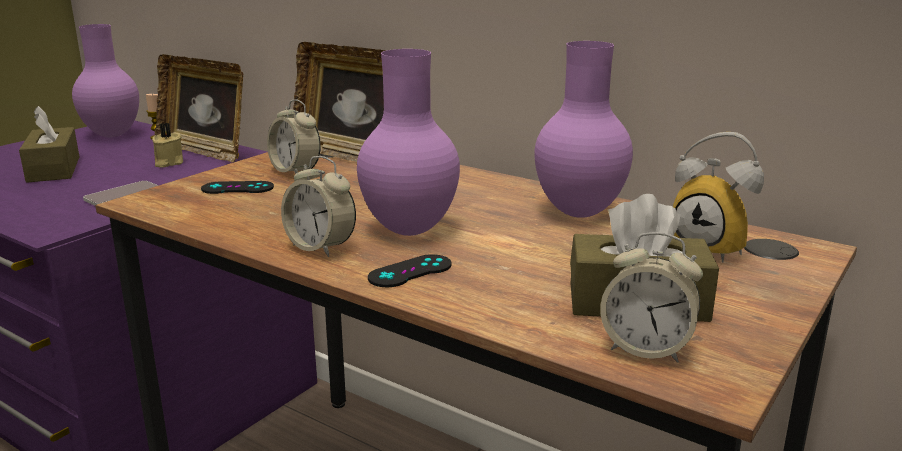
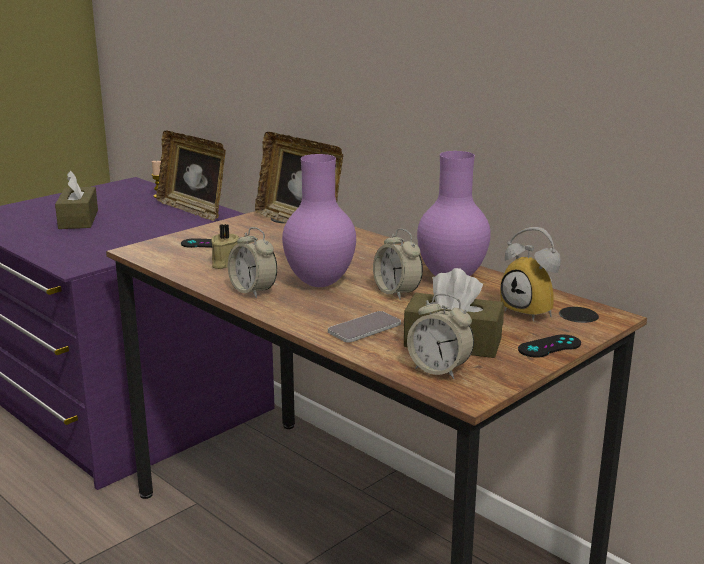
camera: 10 degrees right, 0 degrees up
(113, 135) = (125, 192): purple vase -> none
(122, 195) = (127, 243): phone -> phone (364, 328)
(168, 163) = (164, 219): beige candle -> beige candle (224, 264)
(295, 171) = (253, 233): alarm clock -> alarm clock (397, 292)
(410, 271) = (308, 311): black game controller -> black game controller (549, 346)

